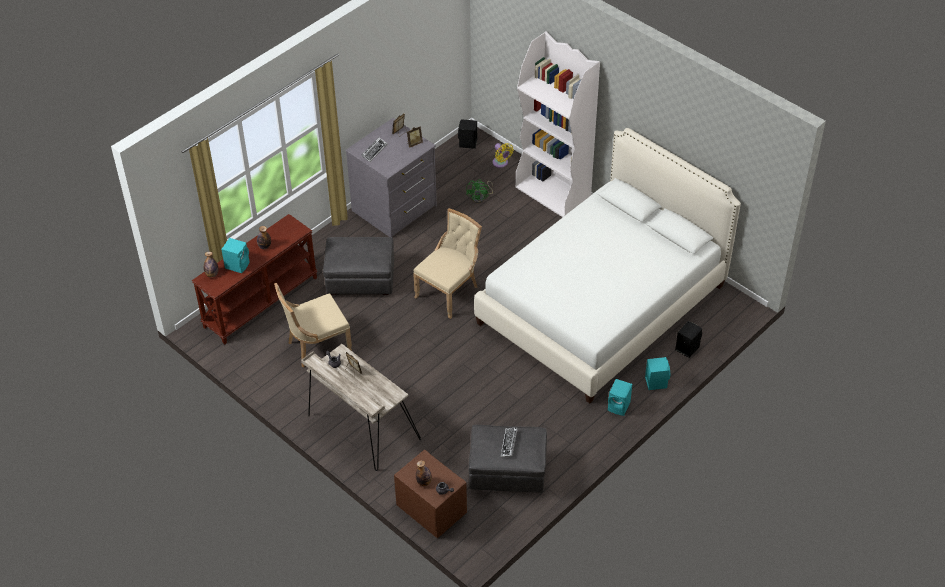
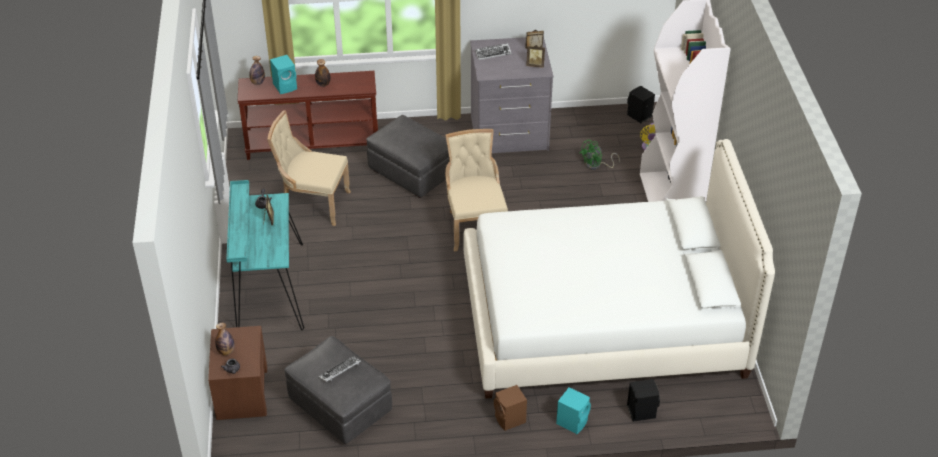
camera: 40 degrees right, 5 degrees down
(360, 427) = (268, 288): beige desk -> turquoise desk
(450, 292) = (475, 226): beige chair -> beige chair turned 90 degrees counterclockwise
(619, 406) = (510, 420): turquoise speaker -> brown speaker

